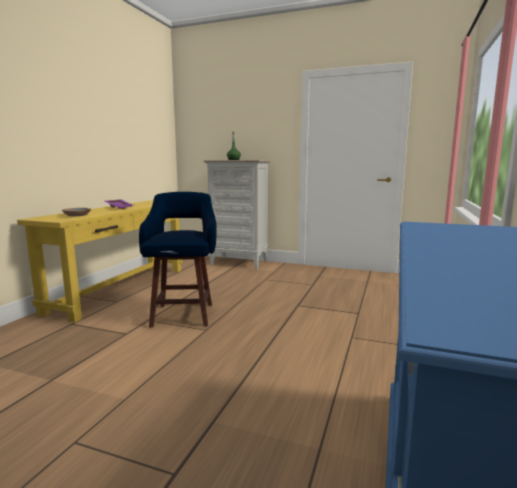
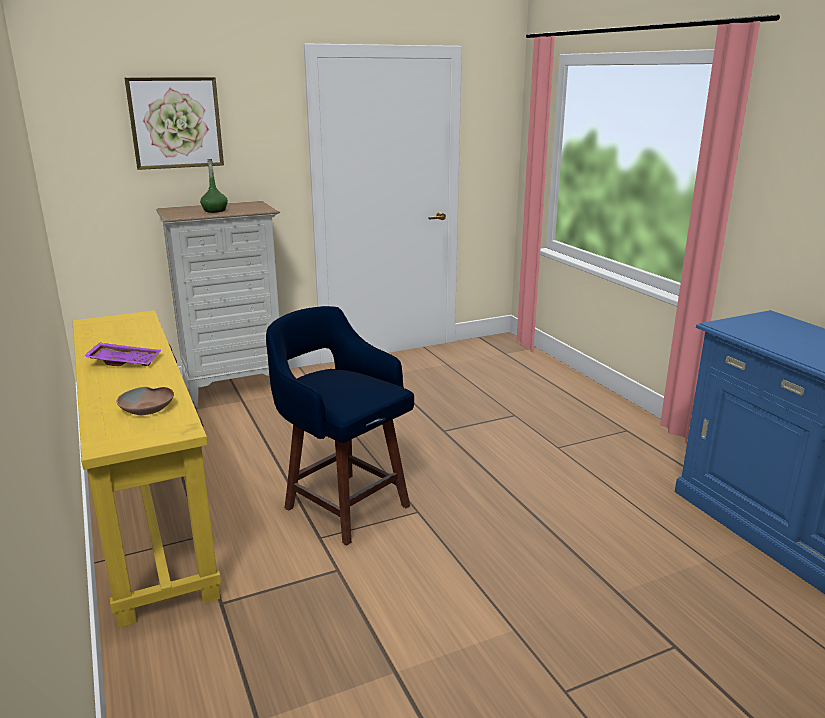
camera: 45 degrees left, 10 degrees up
(232, 117) = (175, 123): none -> picture

